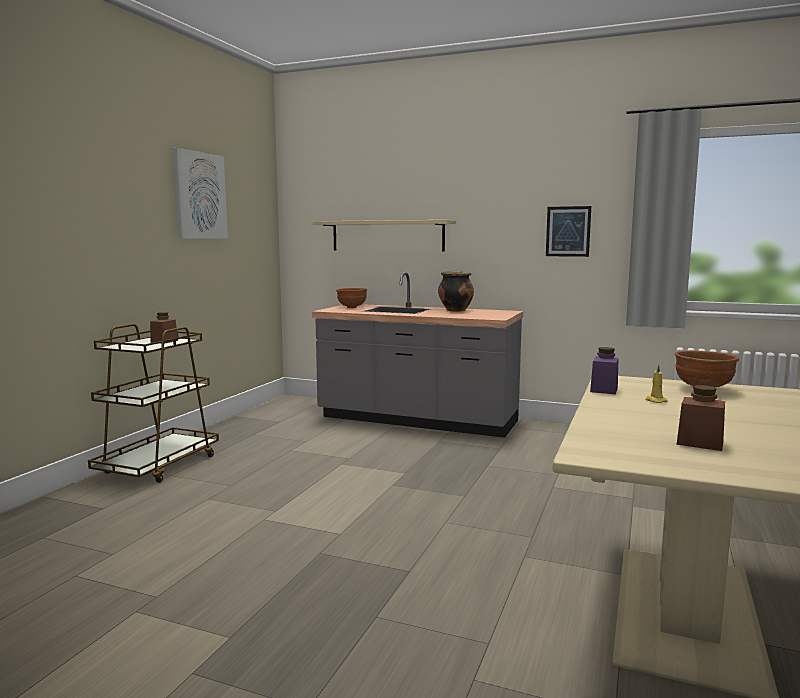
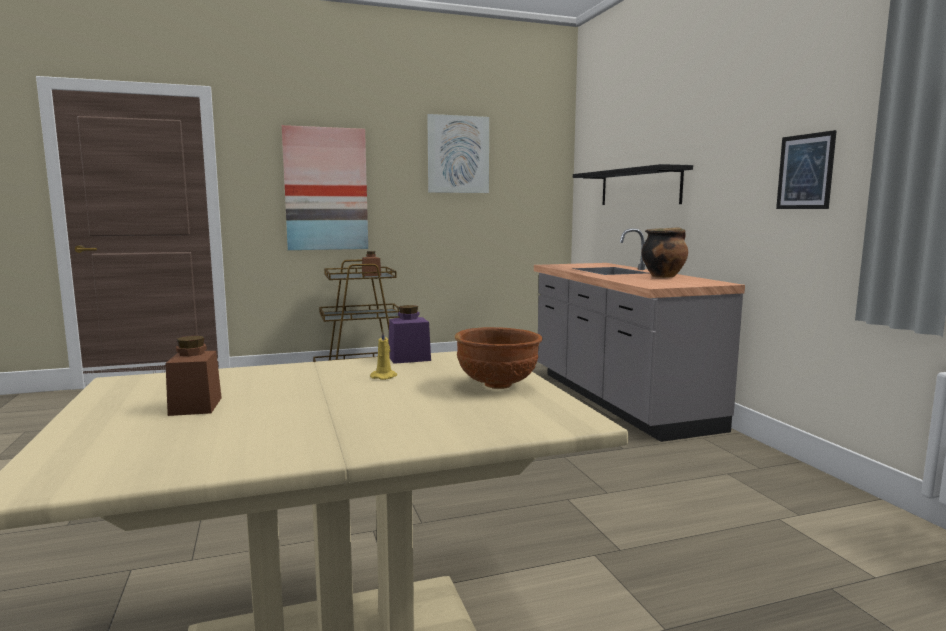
camera: 50 degrees right, 0 degrees up
(81, 236) = (326, 189): none -> picture
(351, 307) = (584, 265): brown bowl -> none
(387, 236) = (639, 187): beige shelf -> black shelf

